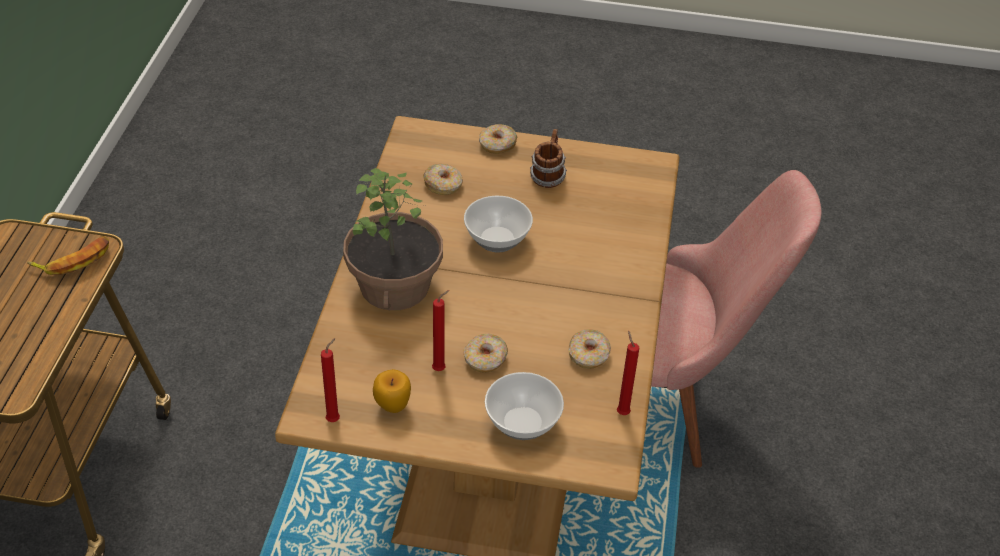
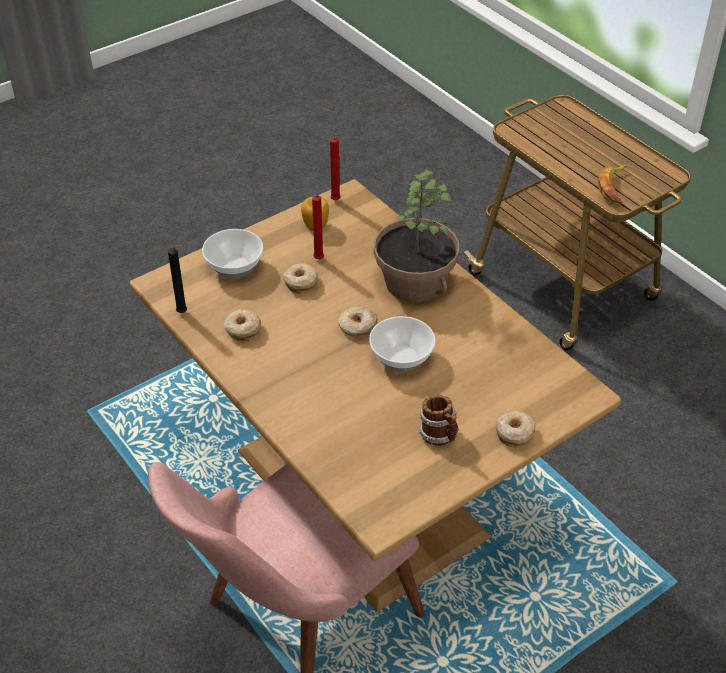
camera: 135 degrees right, 0 degrees up
(443, 185) = (496, 368): donut -> donut (357, 327)
(622, 411) = (183, 313): red candle -> black candle

